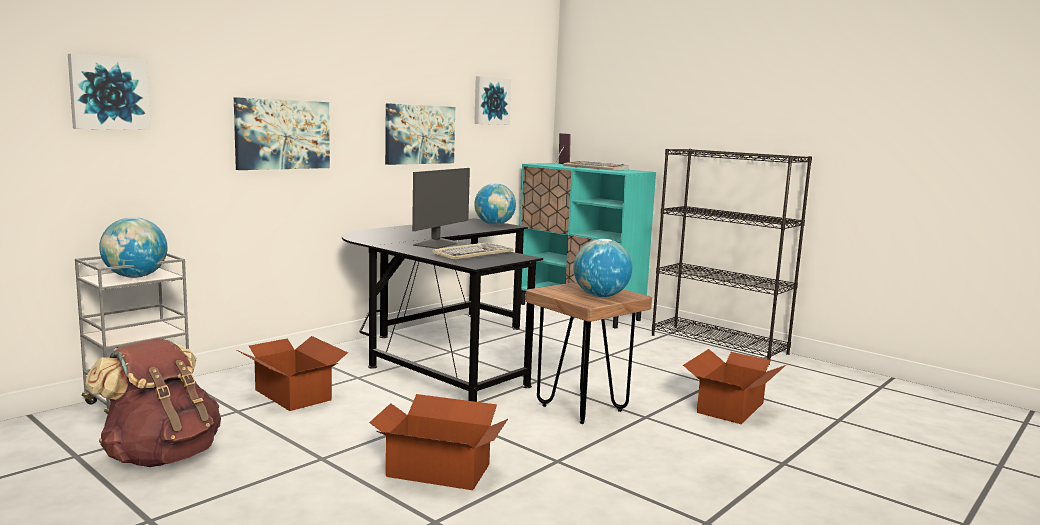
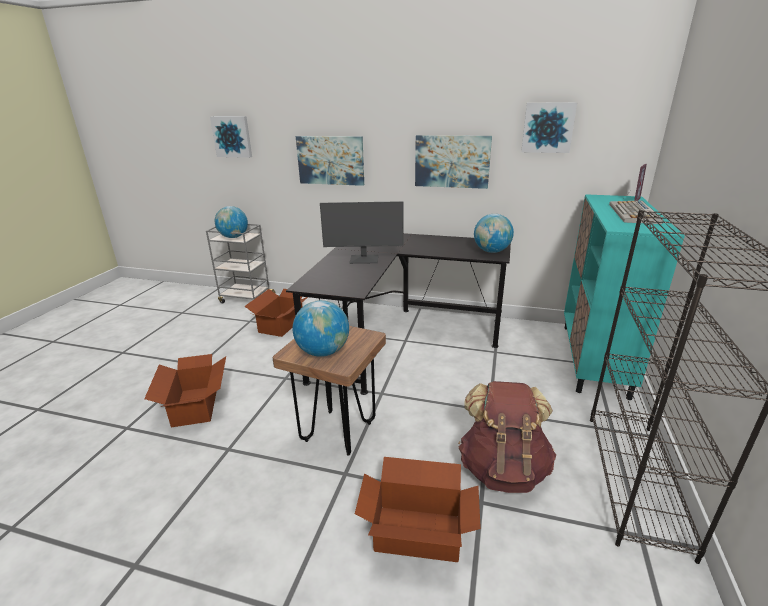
camera: 65 degrees right, 15 degrees up
(161, 456) = (187, 328): brown backpack -> brown backpack (503, 469)
(472, 254) = (341, 276): keyboard -> none

